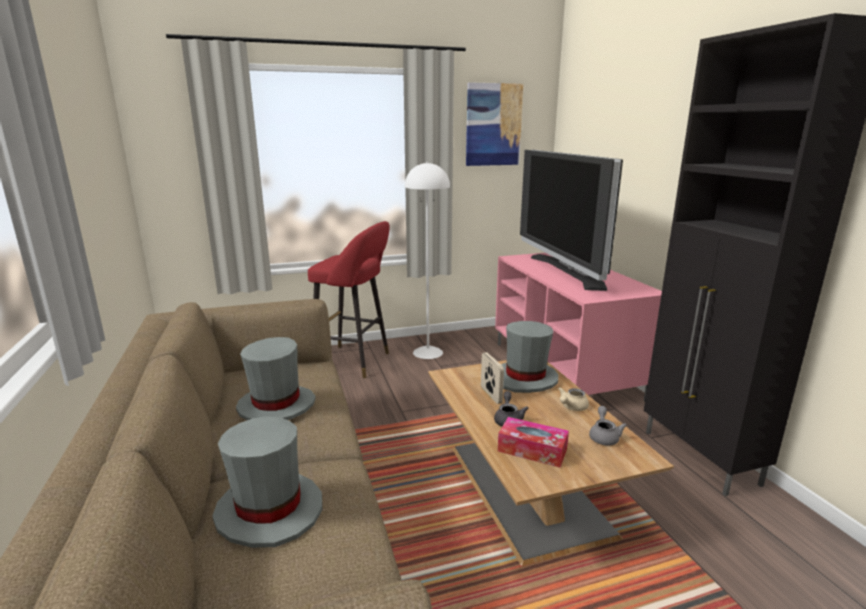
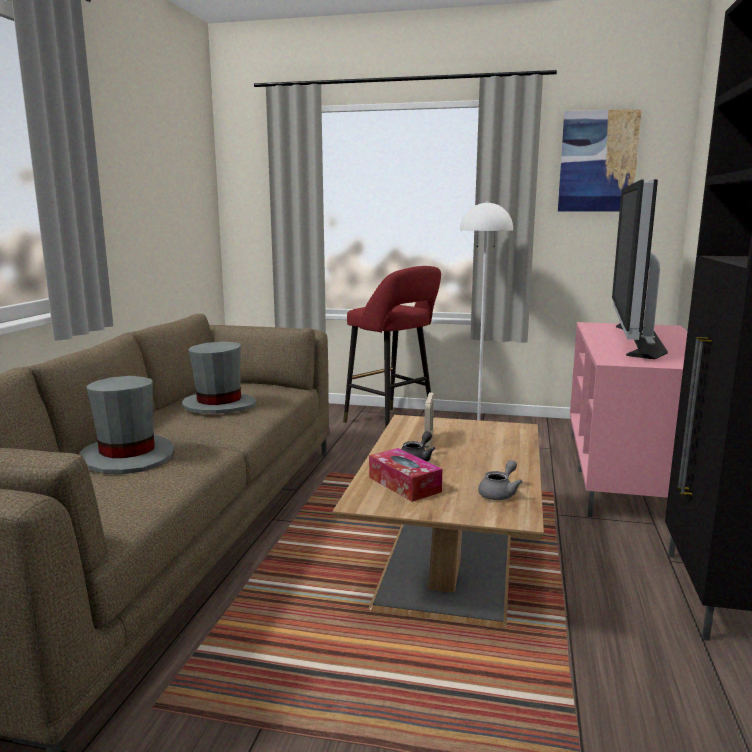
camera: 30 degrees right, 5 degrees down
(525, 379) = (487, 437): grey hat -> none
(571, 407) = (501, 466): beige teapot -> none

